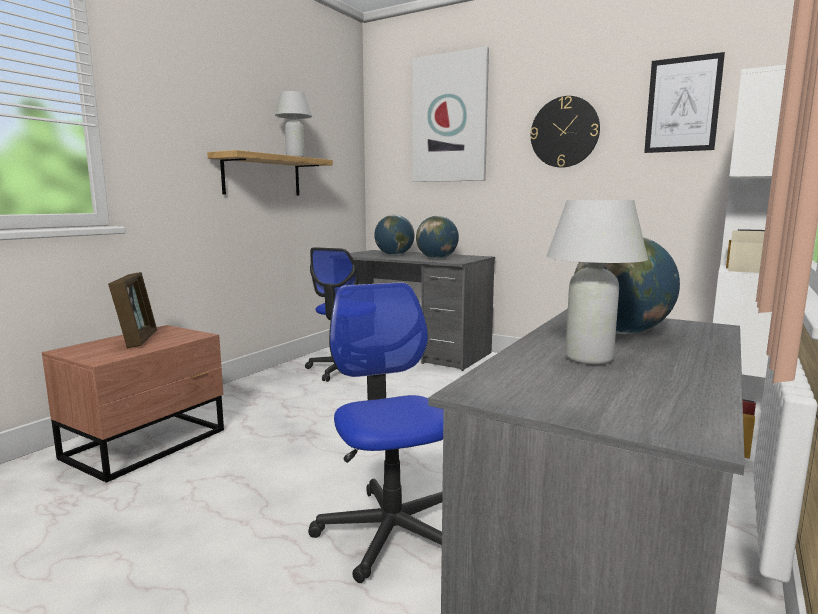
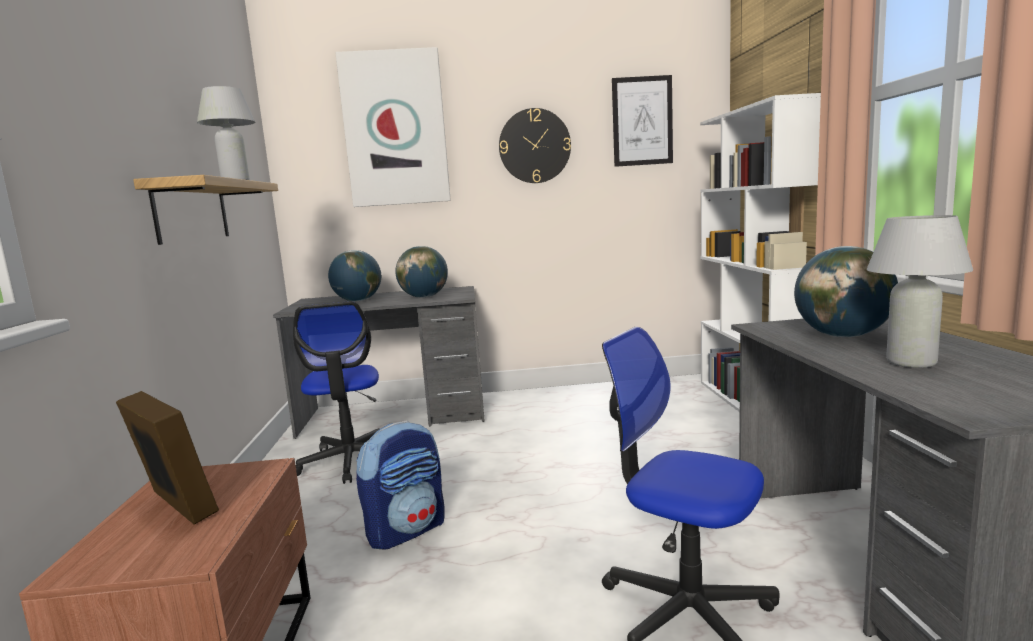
camera: 35 degrees left, 0 degrees up
(315, 417) = (407, 530): none -> backpack

